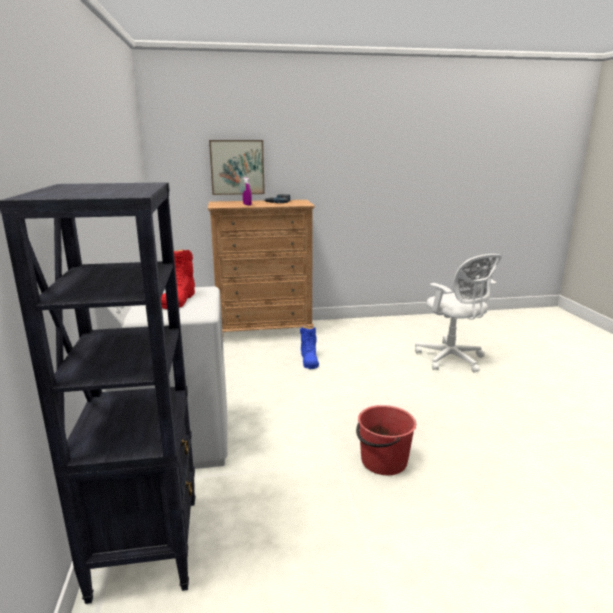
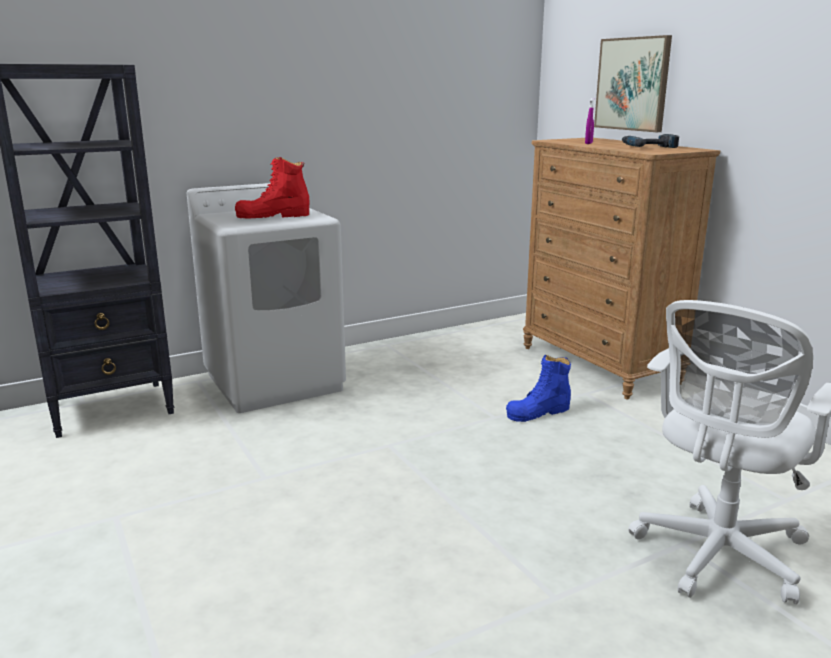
camera: 70 degrees right, 0 degrees up
(383, 461) = (277, 511): red bucket -> none

